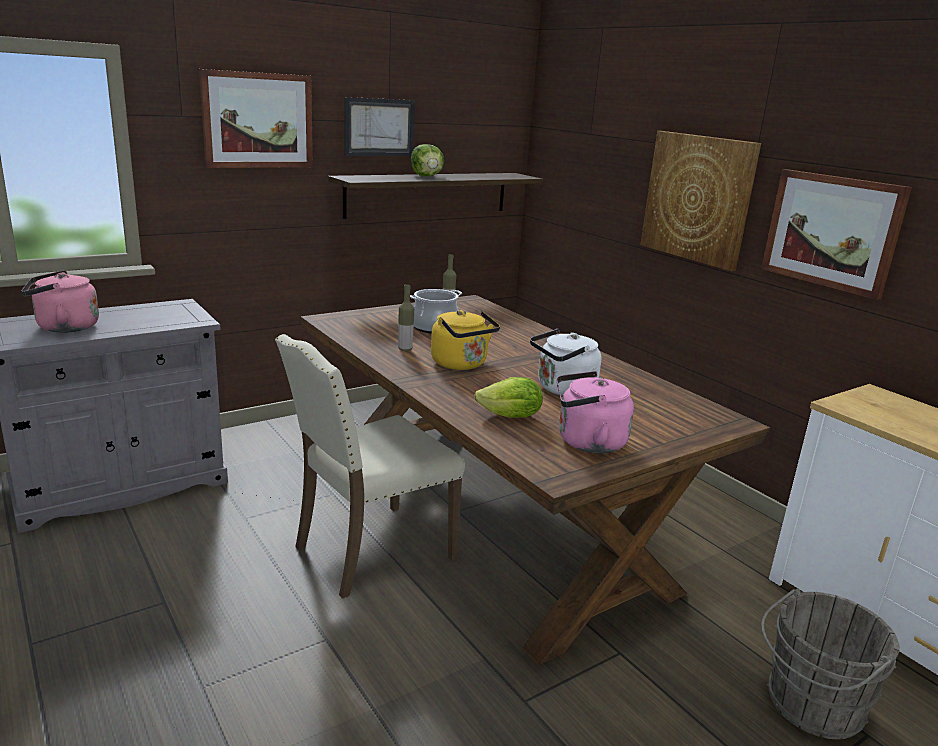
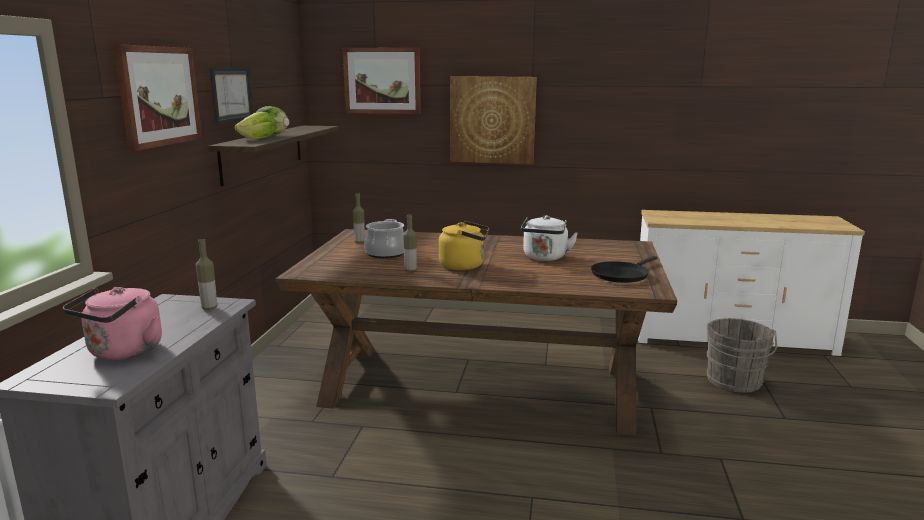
camera: 45 degrees left, 5 degrees down
(180, 318) = (209, 308): none -> bottle
(370, 551) = (456, 441): beige chair -> none
(511, 417) = (564, 278): lettuce -> lettuce (258, 139)
(587, 442) = (621, 274): pink kettle -> black frying pan
(832, 231) = (597, 125): picture -> picture (382, 80)

